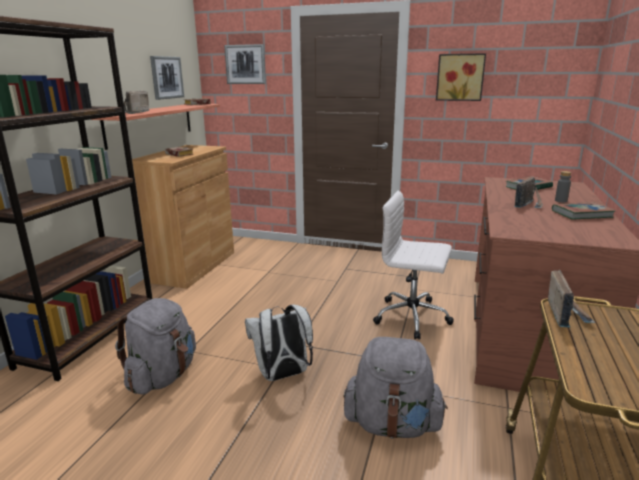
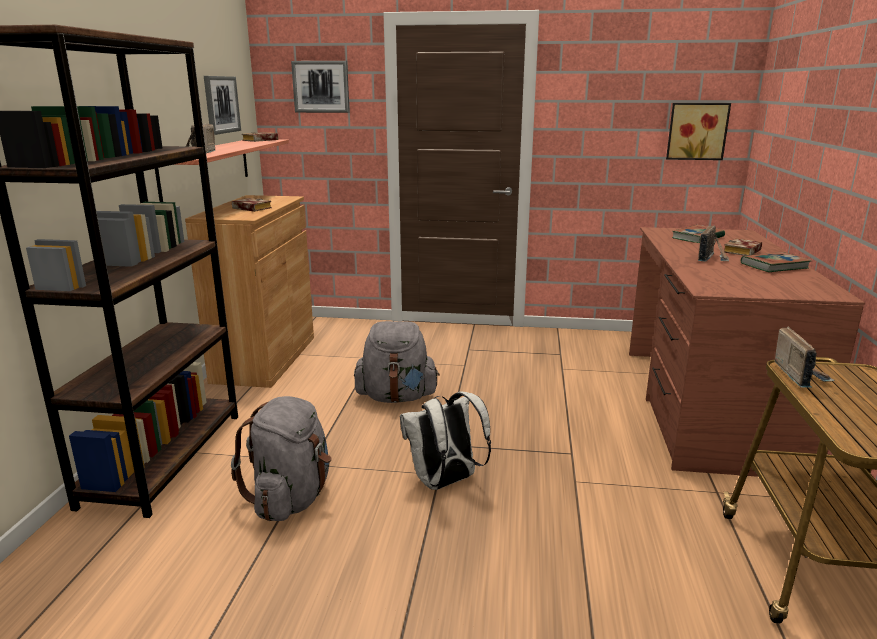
camera: 10 degrees left, 0 degrees up
(392, 424) = (598, 524): grey backpack -> grey backpack (397, 397)
(413, 317) = (574, 402): white office chair -> none
(460, 77) = (601, 106): picture -> picture (696, 131)
(561, 201) = (743, 252): grey bottle -> book

